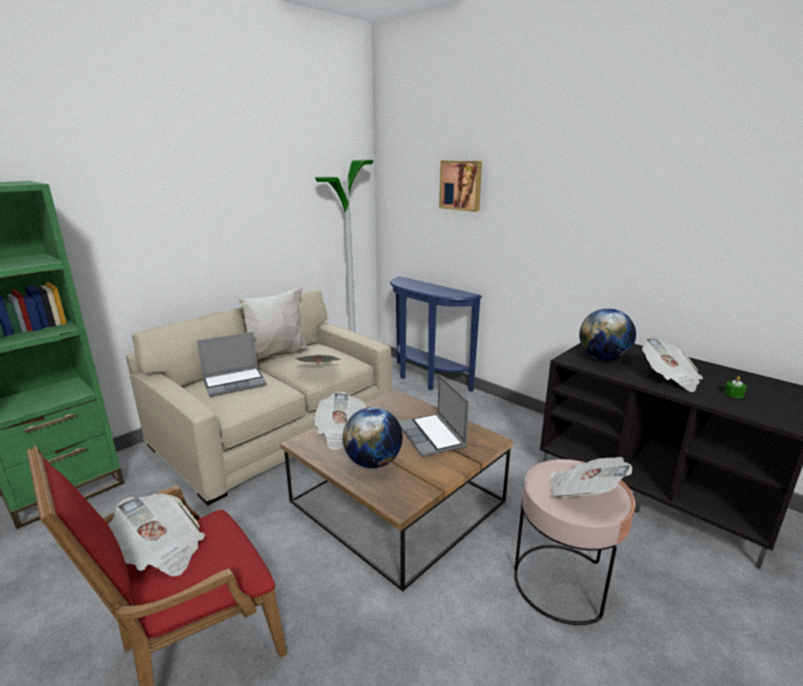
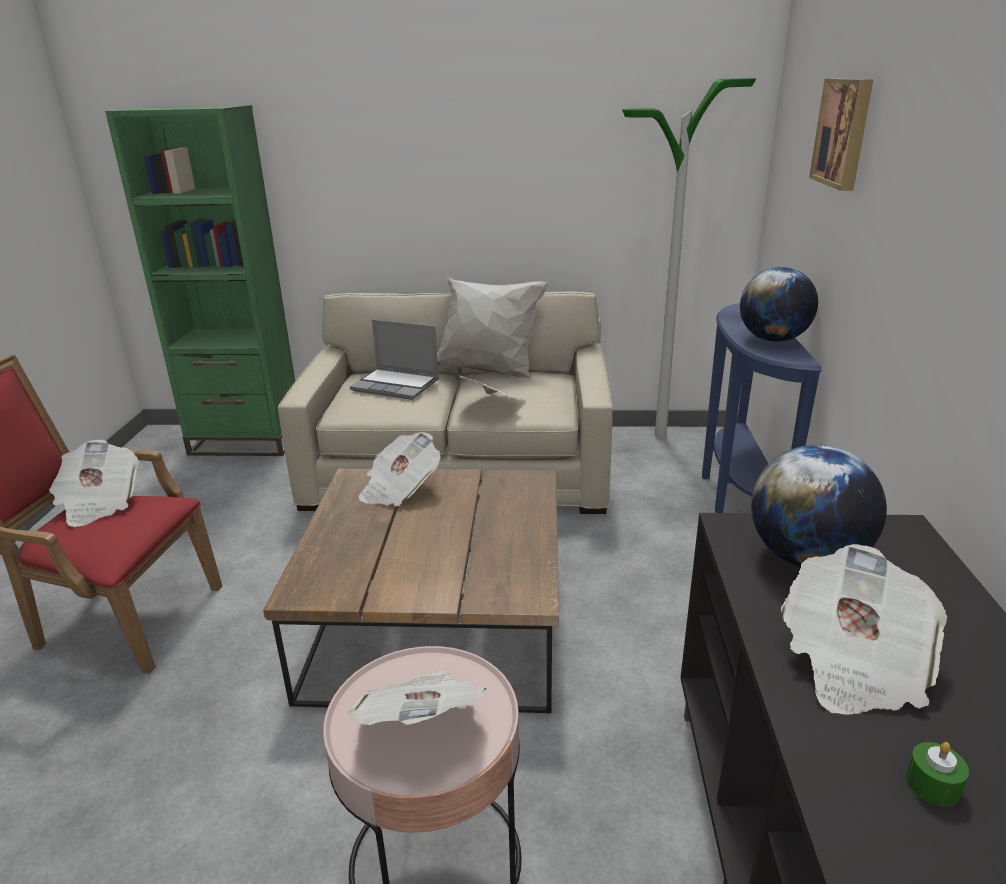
camera: 50 degrees right, 5 degrees up
(373, 462) = (365, 536): globe -> globe (773, 340)
(432, 436) = (475, 547): laptop -> none

